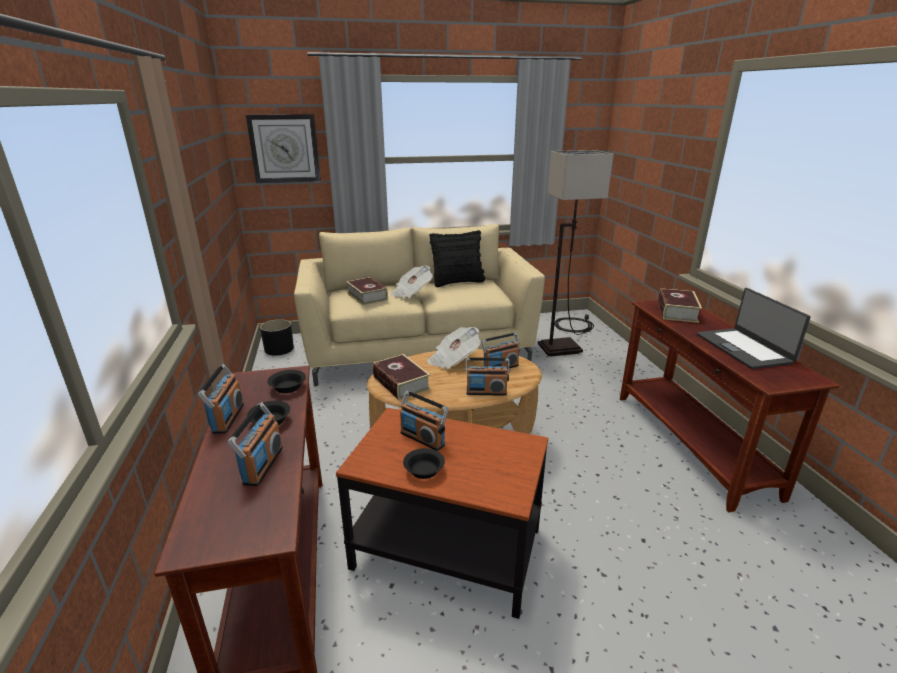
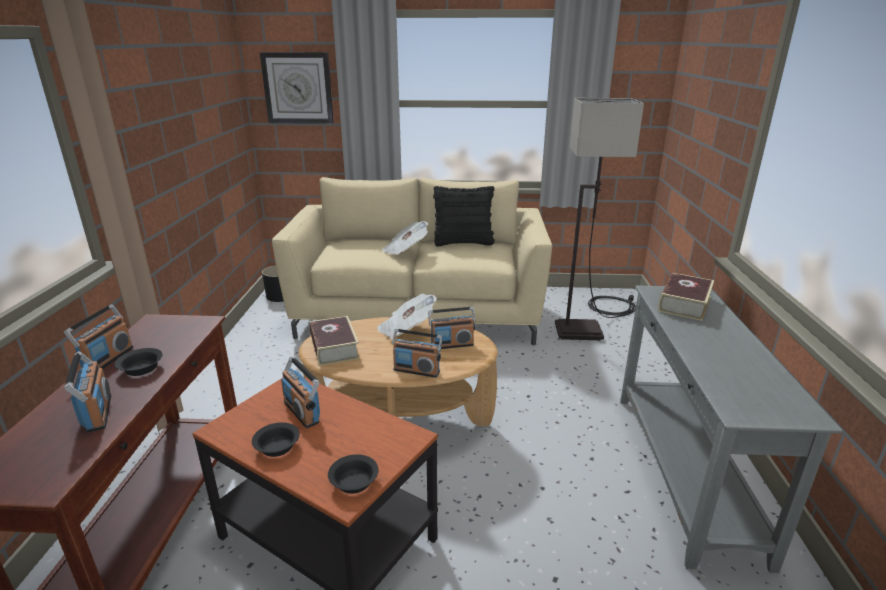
camera: 15 degrees right, 0 degrees up
(262, 465) = (97, 413): radio -> radio turned 45 degrees counterclockwise
(288, 387) = (186, 336): black bowl -> black bowl (355, 481)
(367, 296) = (356, 249): book -> none
(692, 443) = (685, 472): brown console table -> grey console table
(744, 348) = (739, 361): laptop -> none

